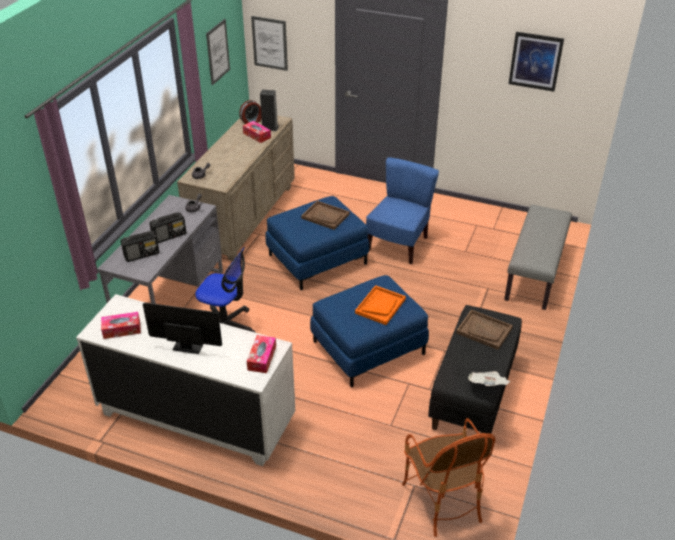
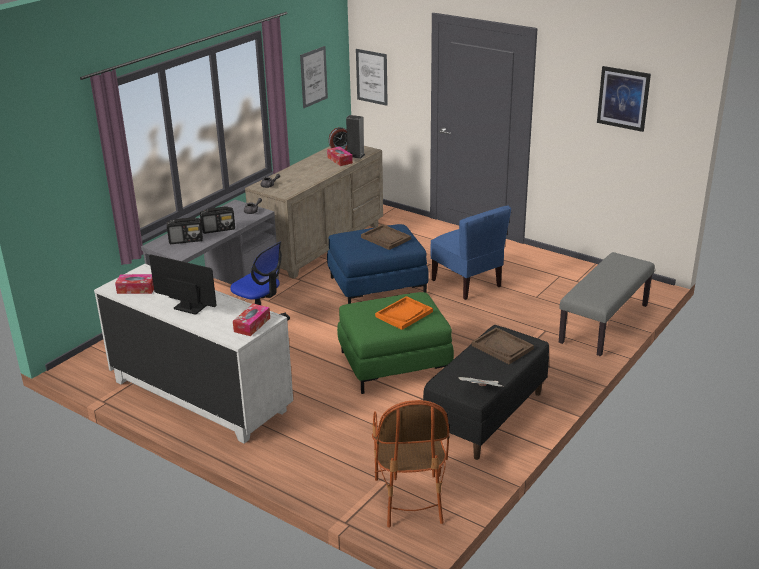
camera: 15 degrees right, 10 degrees down
(368, 347) = (394, 364): blue ottoman -> green ottoman
(398, 244) = (467, 283): blue chair -> blue chair turned 105 degrees clockwise

